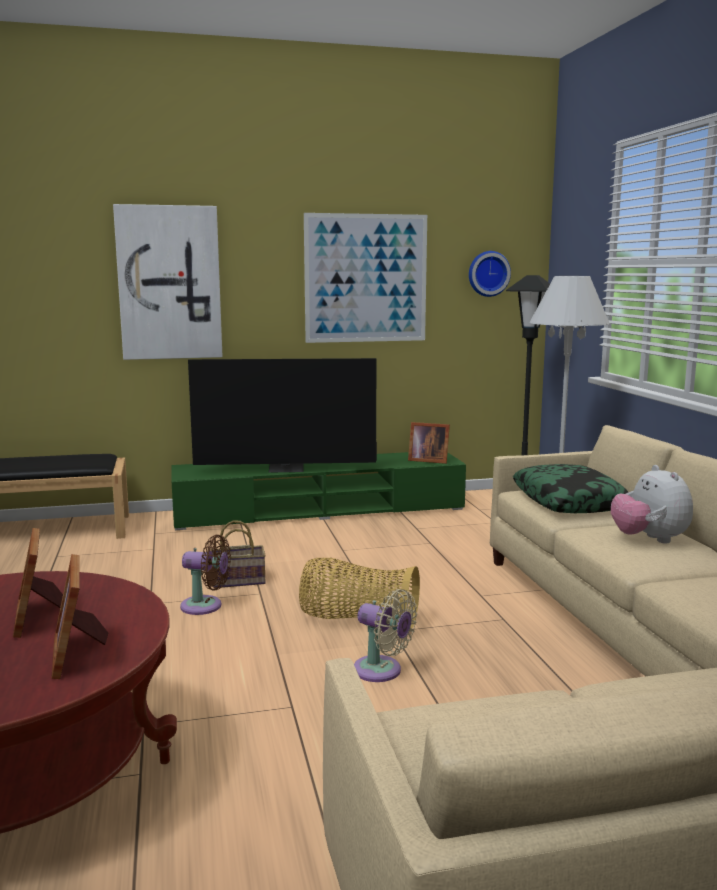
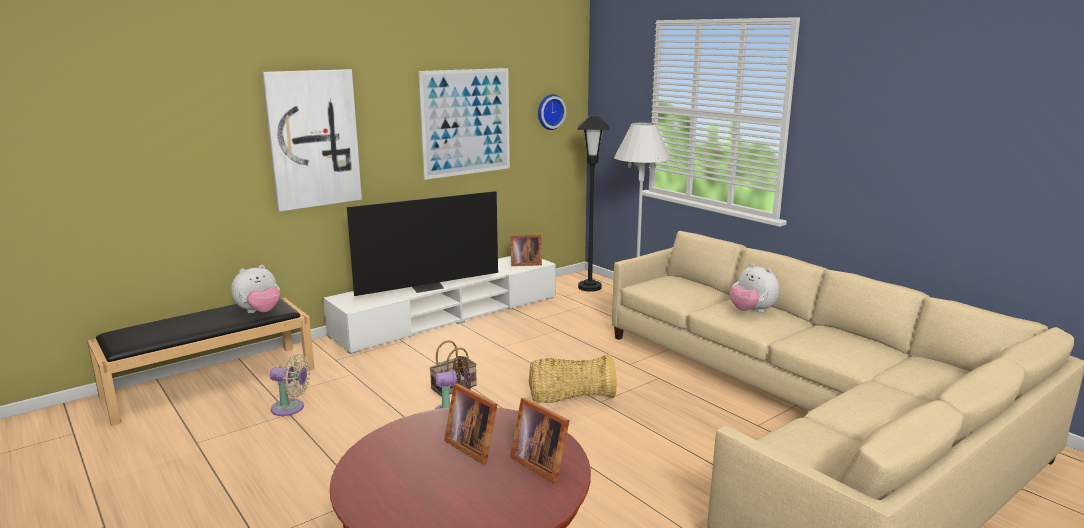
camera: 25 degrees left, 5 degrees up
(73, 464) = (259, 312): none -> plush toy
(320, 510) = (449, 316): green tv stand -> white tv stand
(382, 671) = (622, 430): beige fan -> beige fan (291, 408)
(569, 501) = (676, 289): pillow -> none

